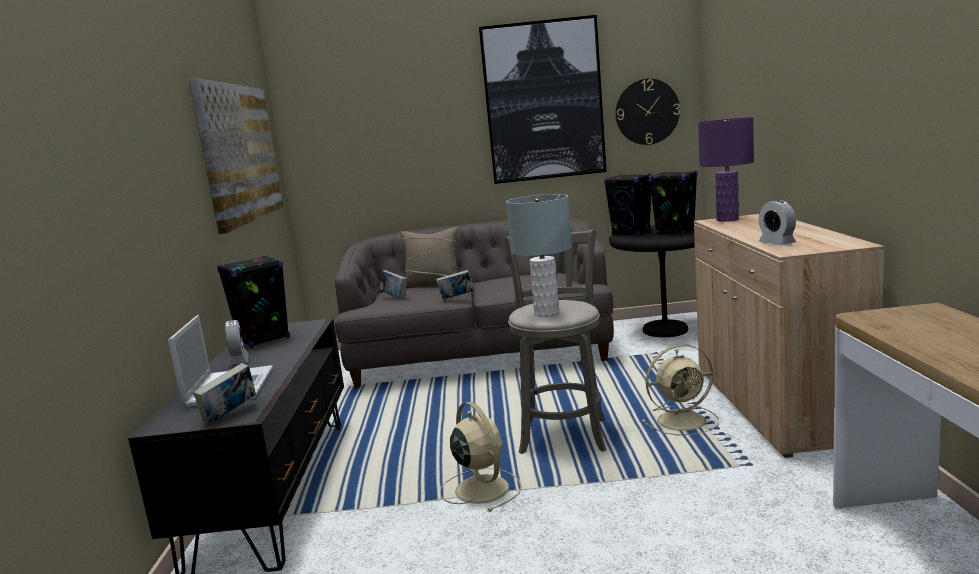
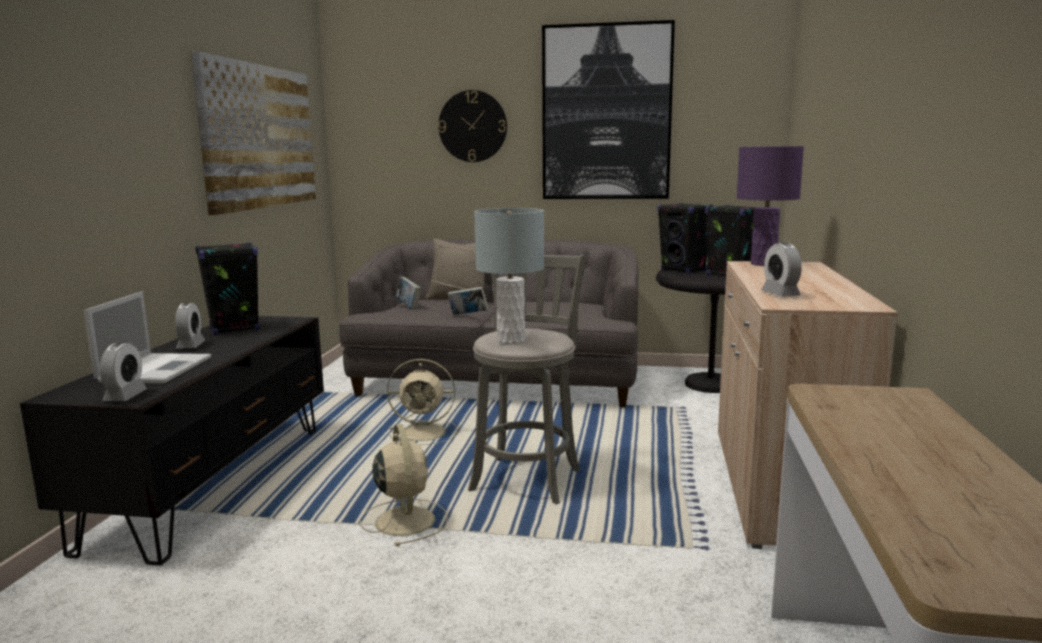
camera: 10 degrees right, 0 degrees up
(230, 415) = (125, 396): book -> alarm clock
(647, 112) = (723, 135): wall clock -> wall clock (472, 126)
(683, 420) = (665, 485): beige fan -> beige fan (425, 432)

